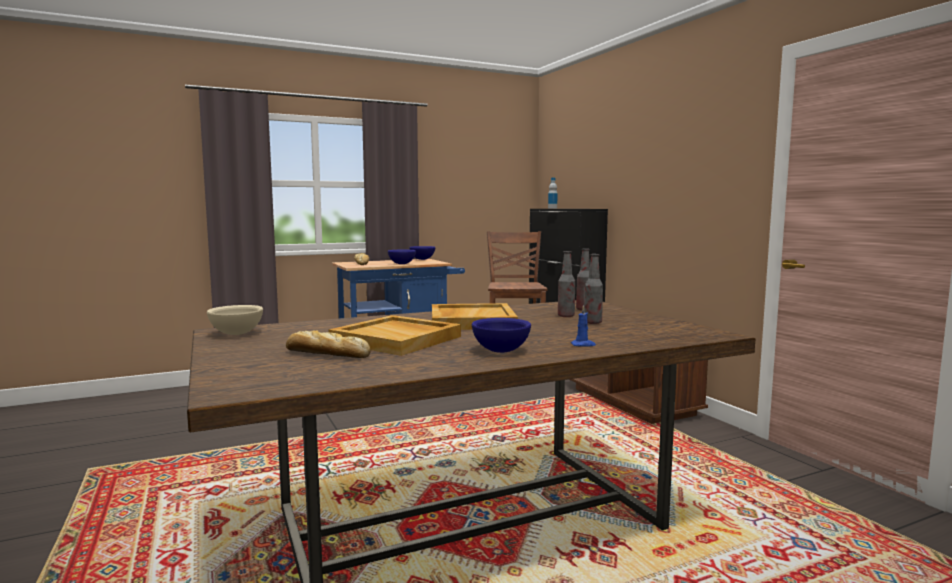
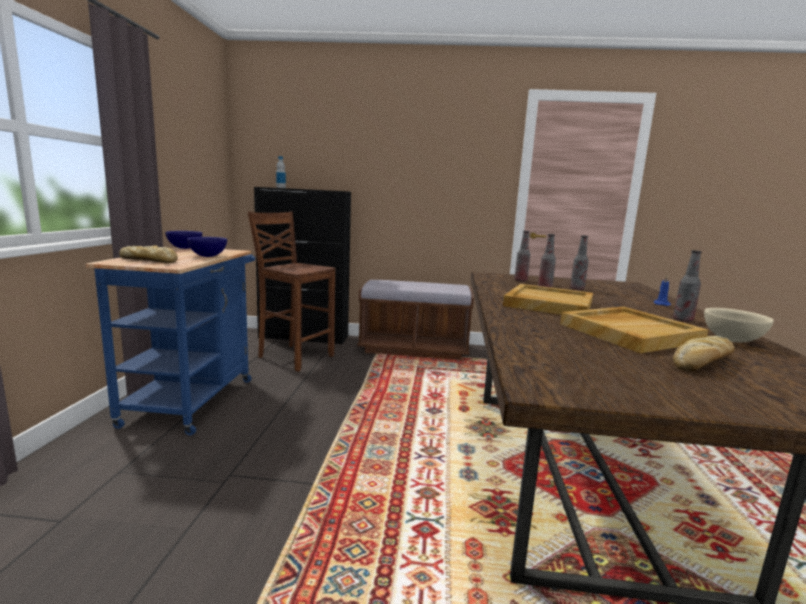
camera: 60 degrees left, 5 degrees up
(235, 334) = (567, 382): beige bowl -> beige bowl (732, 340)
(501, 351) = (682, 320): blue bowl -> bottle

